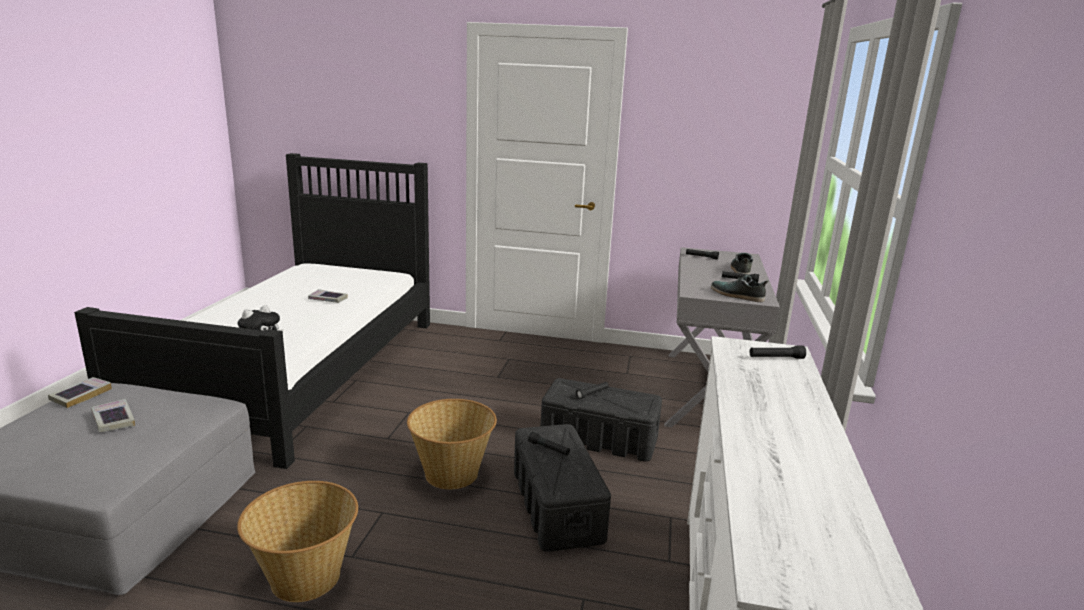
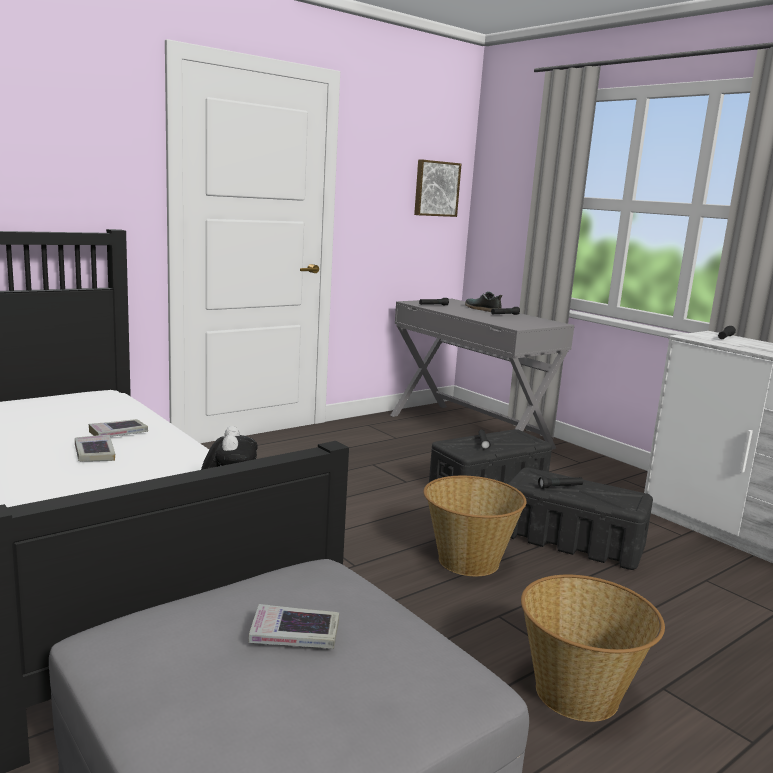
camera: 50 degrees left, 5 degrees down
(81, 395) = (139, 649): book -> book (94, 453)
(737, 295) = (537, 323): shoe -> none
(748, 137) = (435, 188): none -> picture

